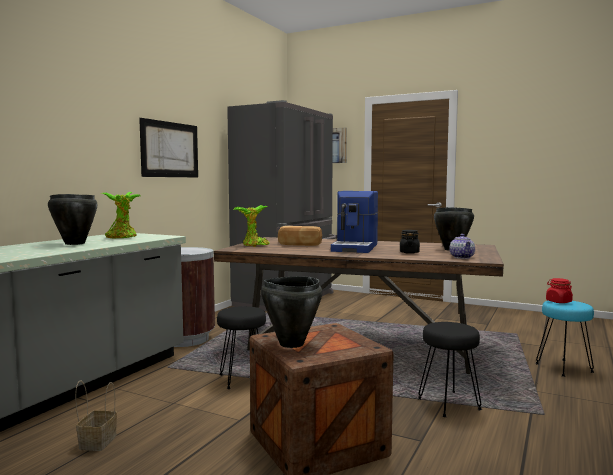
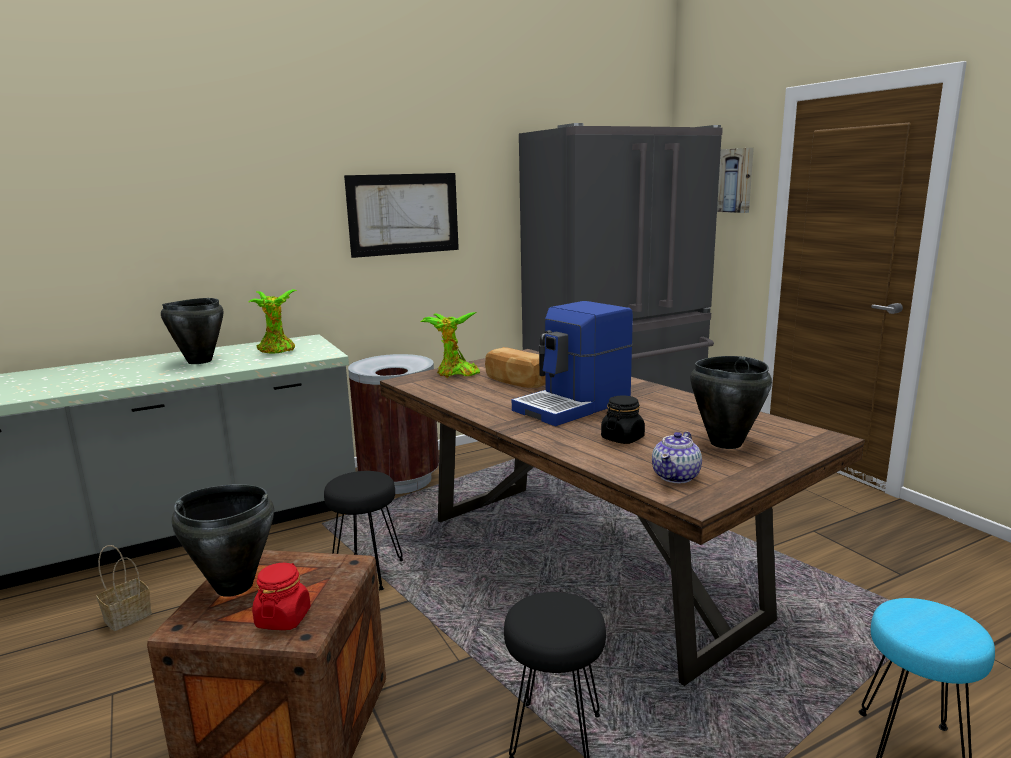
camera: 35 degrees right, 10 degrees up
(558, 301) = (917, 612): red jar -> red jar (283, 618)

